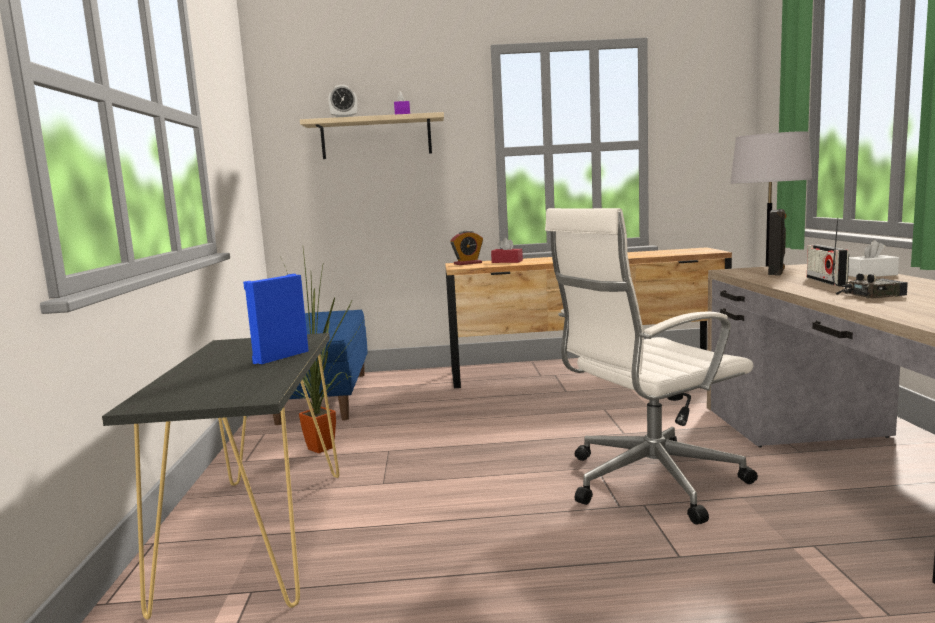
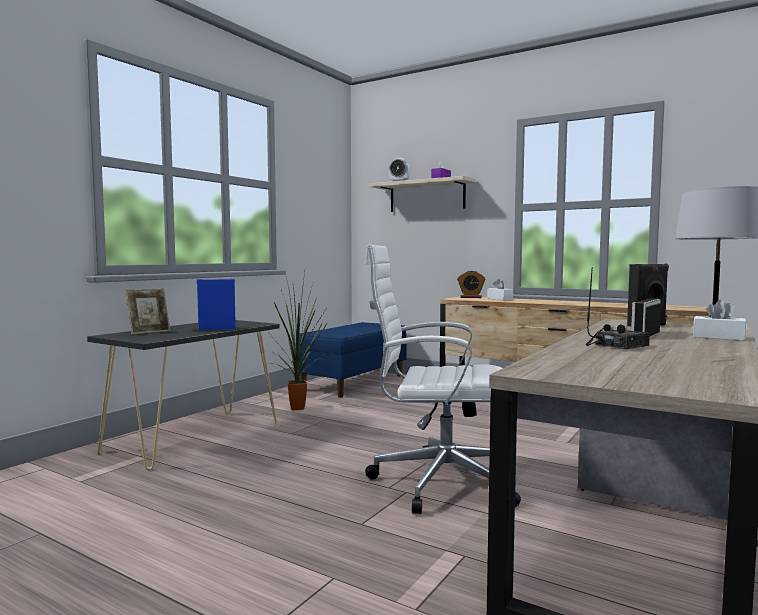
camera: 35 degrees right, 5 degrees down
(190, 384) = (149, 332): none -> picture frame
(507, 261) = (499, 299): red tissue box -> white tissue box
(870, 295) = (616, 346): radio -> radio turned 60 degrees counterclockwise

